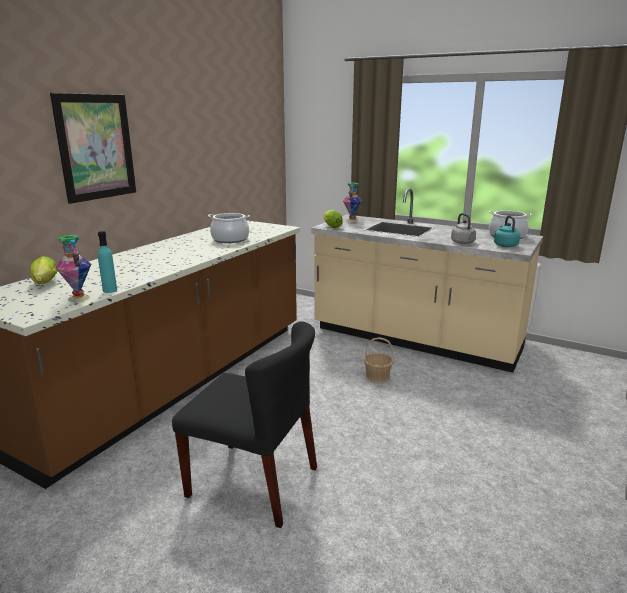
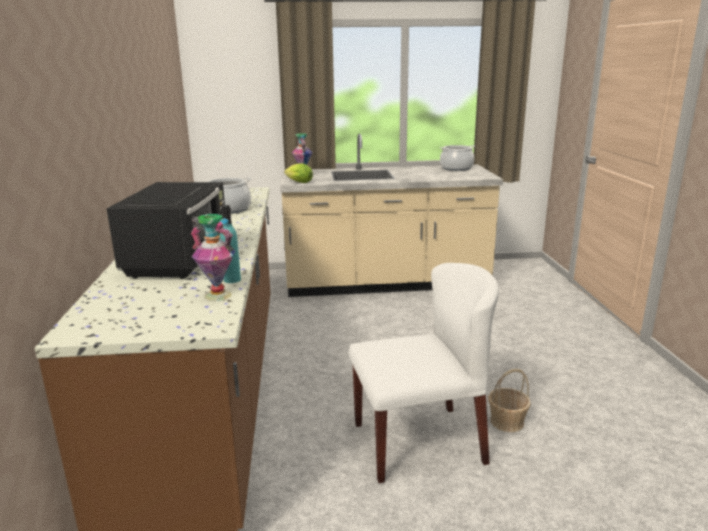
camera: 35 degrees left, 0 degrees up
(45, 284) = (129, 294): lettuce -> none
(96, 147) = (96, 105): picture -> none
(118, 269) = (180, 260): none -> black microwave
(254, 482) = (419, 442): black chair -> white chair
(377, 376) = (397, 322): basket -> basket (506, 422)
(463, 243) = (439, 178): grey kettle -> none
(505, 245) = (471, 175): turquoise kettle -> none

